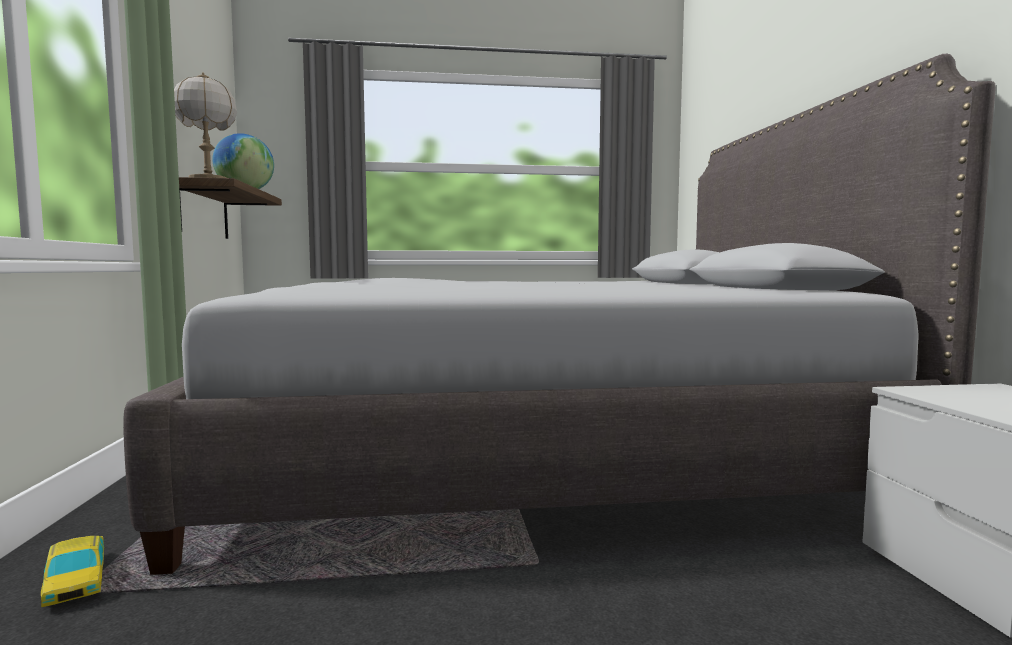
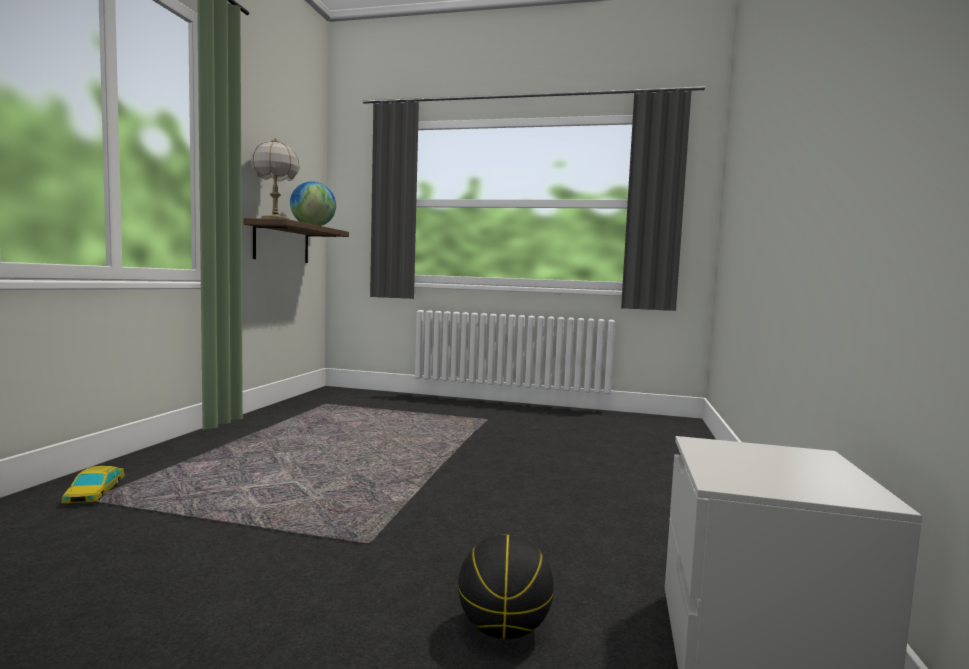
camera: 20 degrees right, 0 degrees up
(536, 457) = (475, 466): grey bed -> none
(787, 622) = (503, 629): none -> basketball

